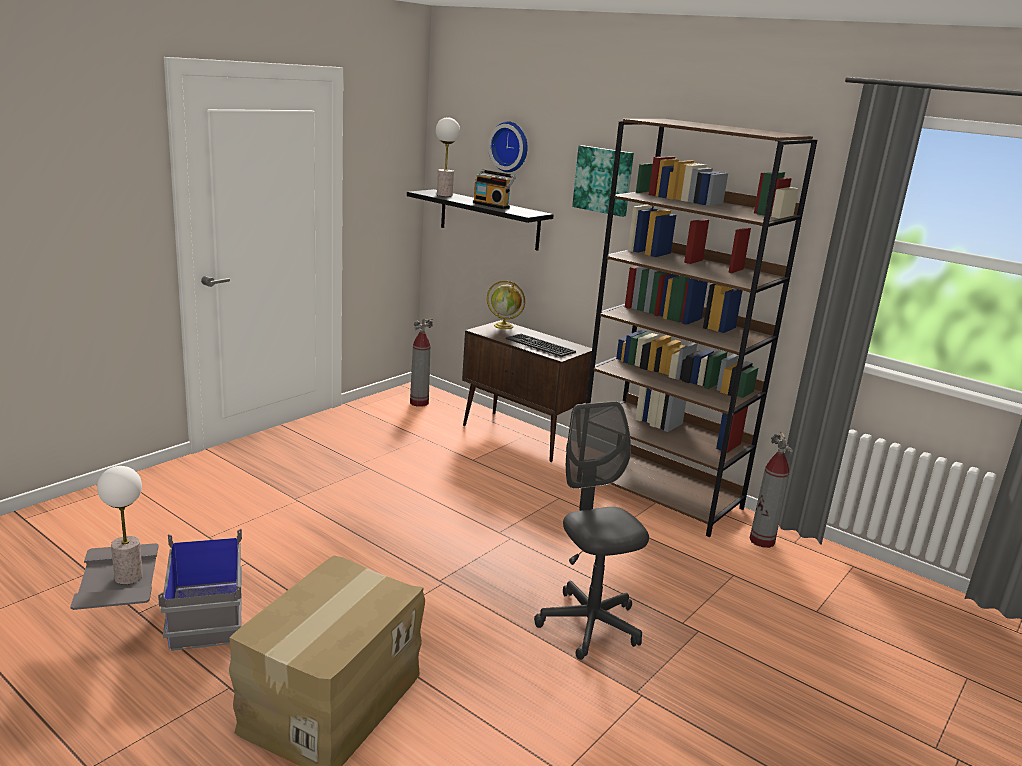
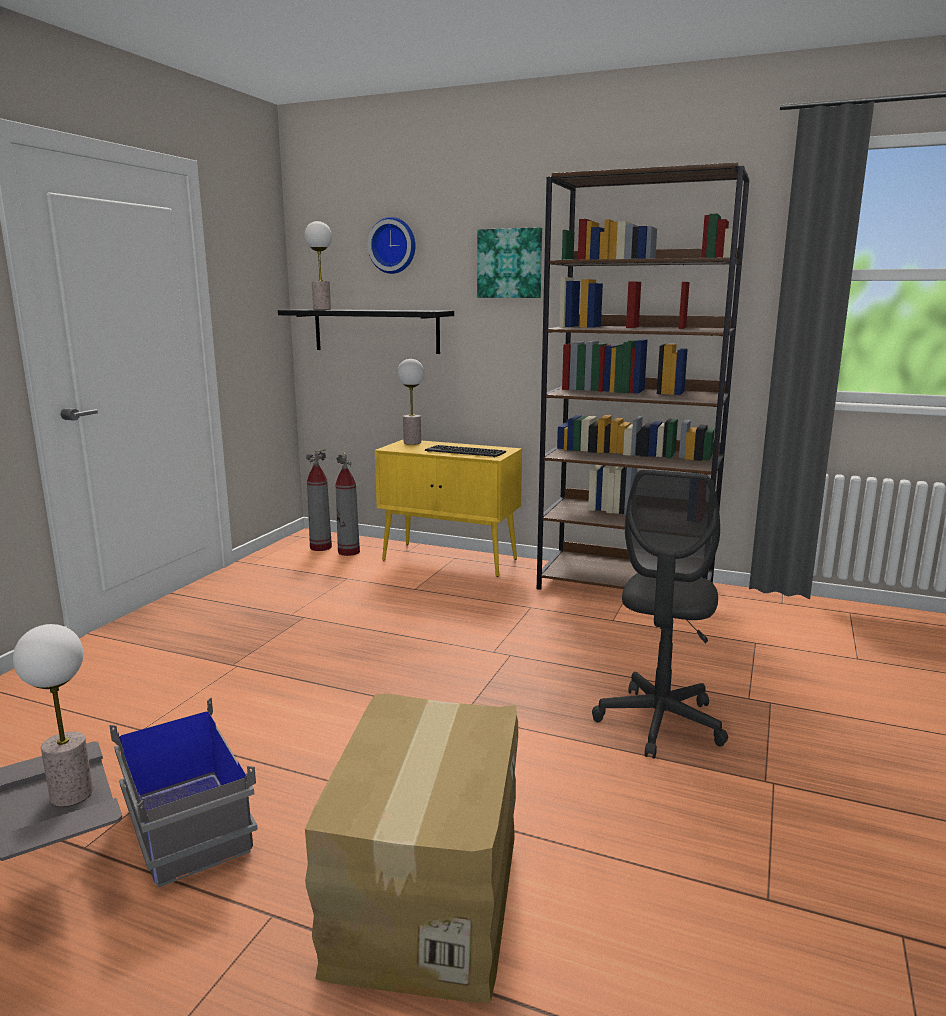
camera: 15 degrees left, 5 degrees down
(492, 205) = (383, 310): radio -> none
(504, 326) = (412, 442): globe -> table lamp
(521, 436) = (451, 559): brown cabinet -> yellow cabinet
(589, 625) = (660, 723): grey office chair -> grey office chair turned 120 degrees counterclockwise
(762, 541) = (753, 607): fire extinguisher -> fire extinguisher (349, 552)

